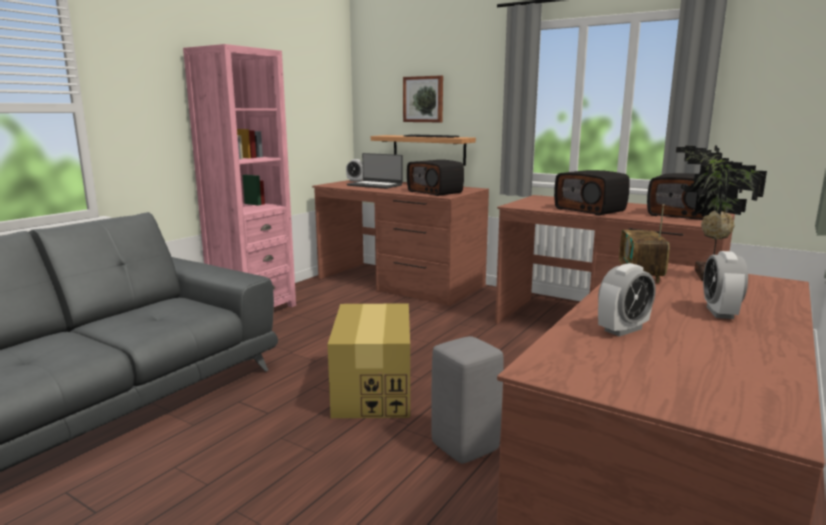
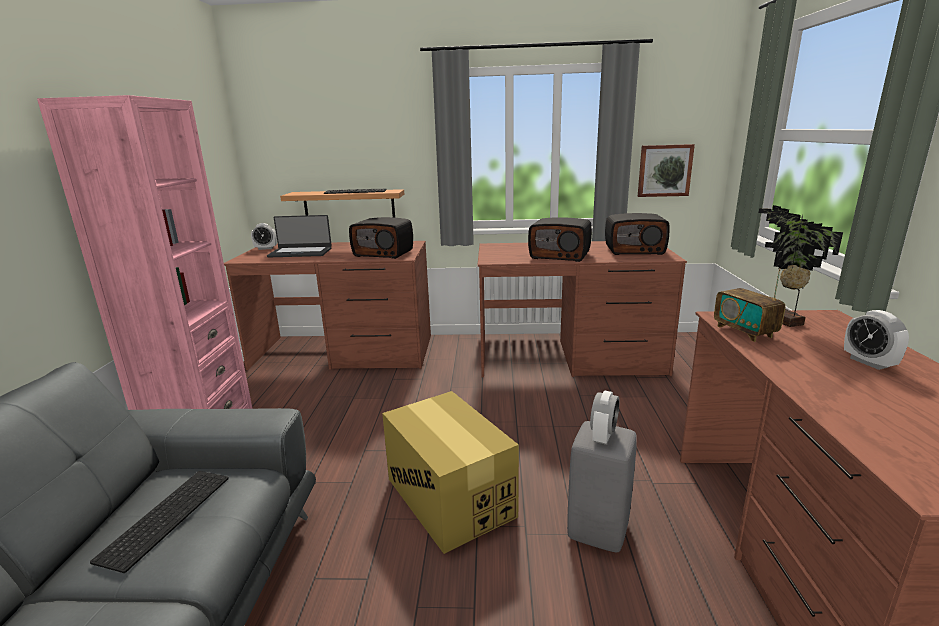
camera: 30 degrees left, 5 degrees up
(154, 314) = (166, 515): none -> keyboard
(423, 99) = (336, 150): picture -> picture (664, 170)
(623, 330) = (865, 407): alarm clock -> alarm clock (603, 436)

